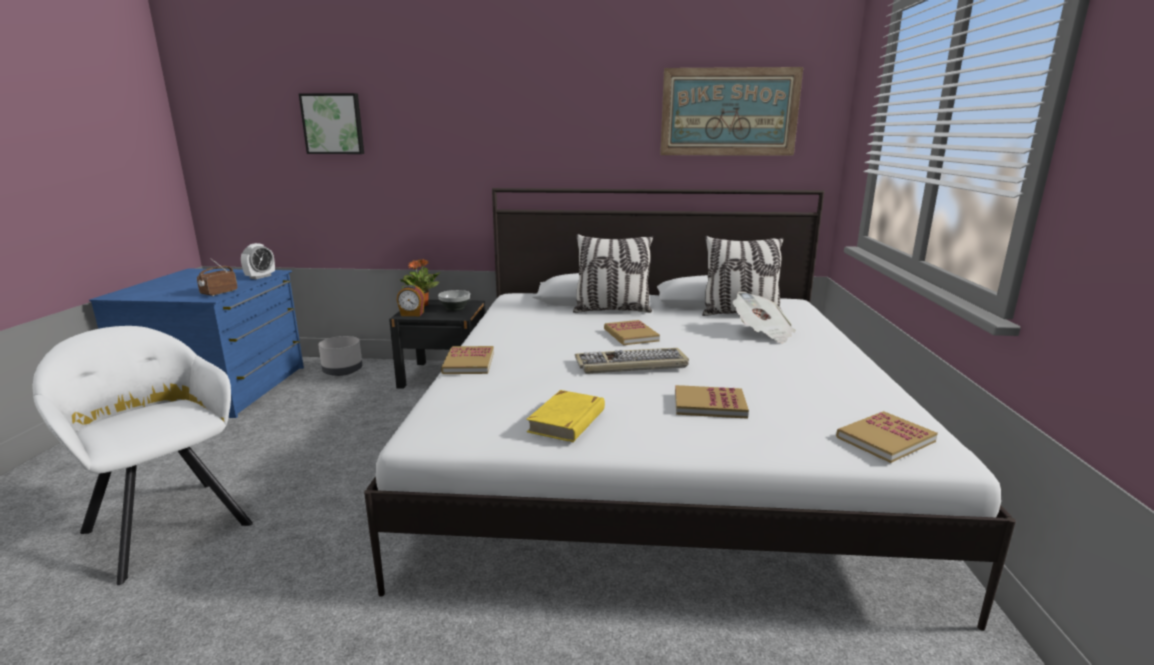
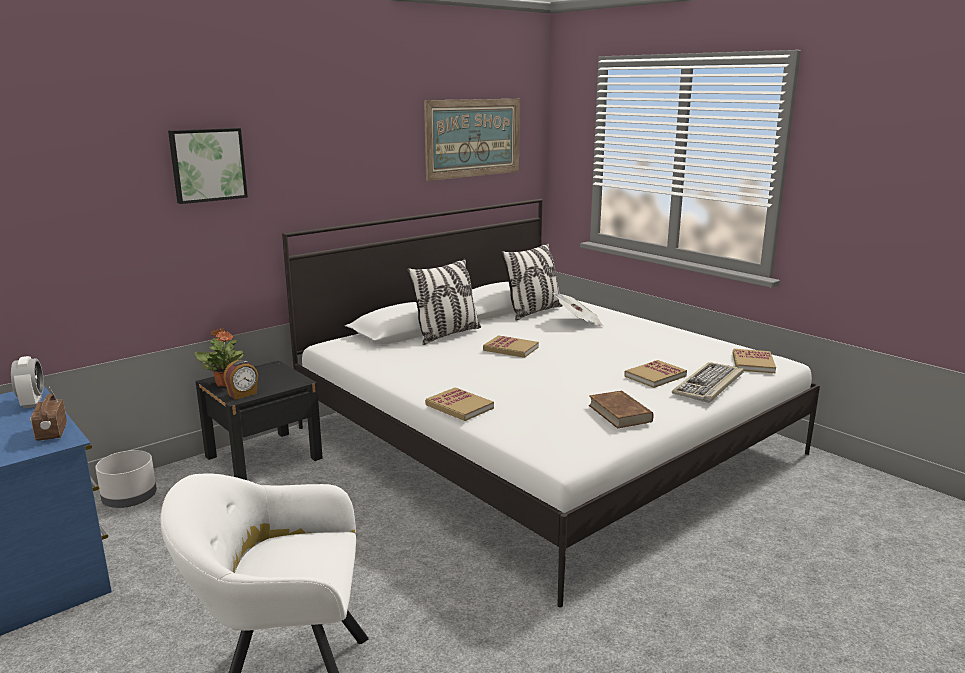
camera: 45 degrees left, 0 degrees up
(333, 124) = (69, 176): picture -> picture (207, 165)
(454, 308) = (271, 376): bowl -> none
(567, 420) = (620, 413): yellow book -> brown book
(631, 364) = (564, 368): keyboard -> keyboard (709, 385)

